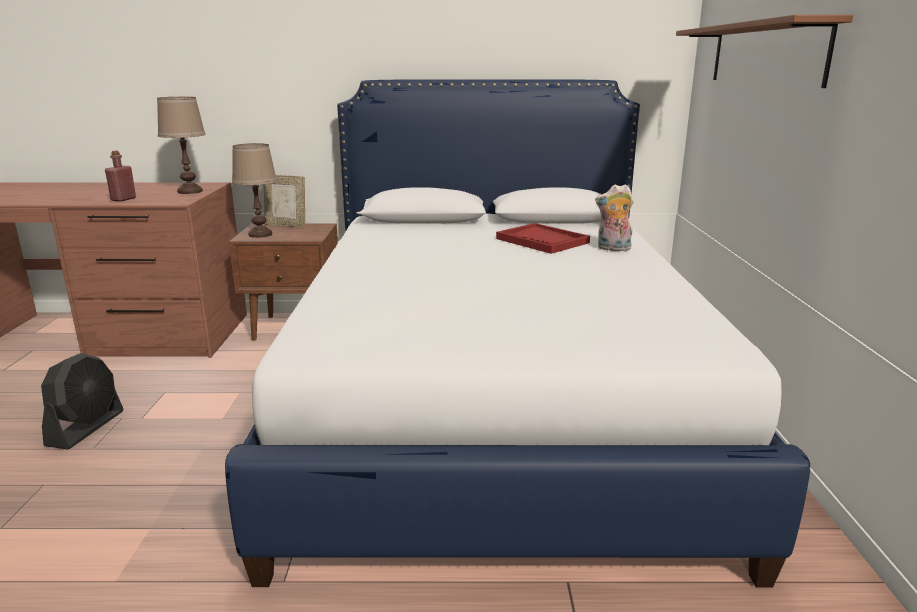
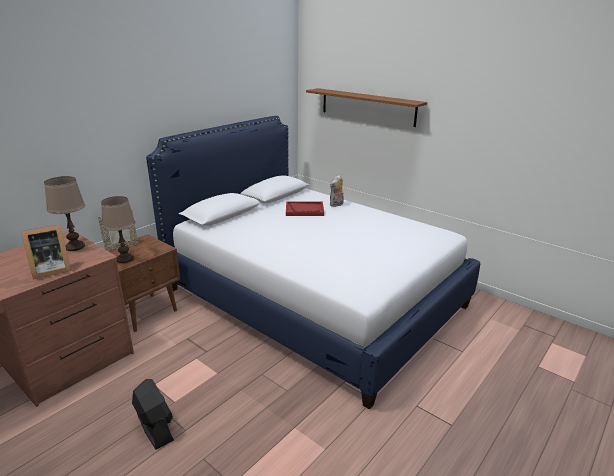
camera: 50 degrees left, 5 degrees up
(123, 199) = (50, 270): red bottle -> picture frame

